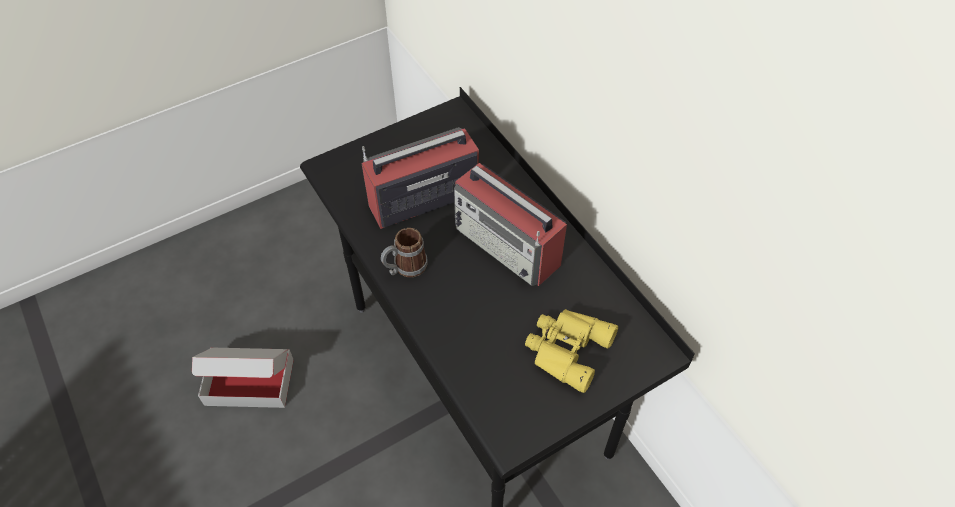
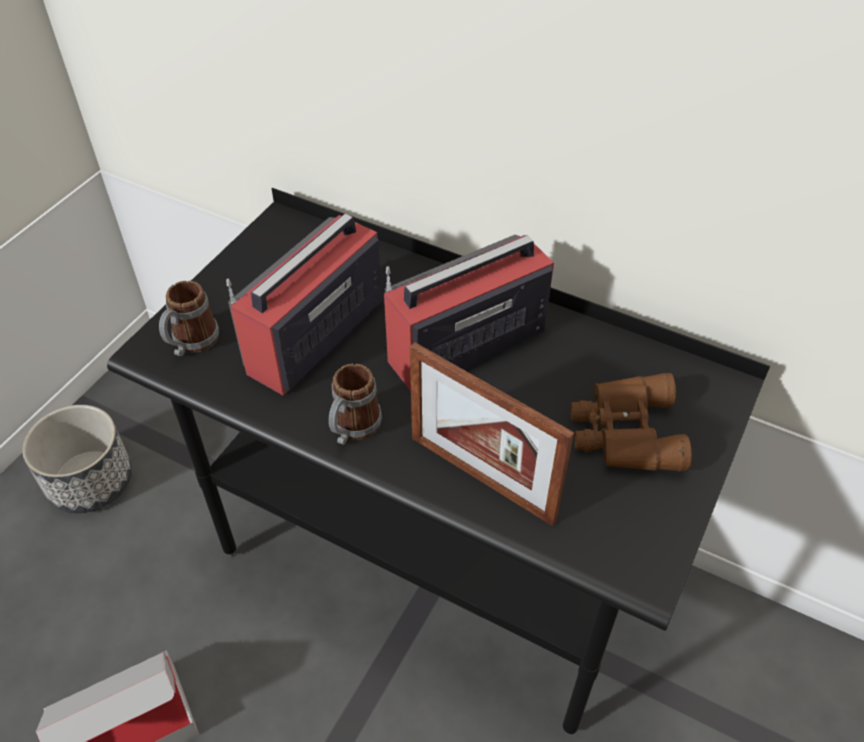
camera: 30 degrees left, 5 degrees down
(308, 225) = (90, 480): none -> planter
(351, 172) = (191, 343): none -> mug
(457, 334) = (481, 478): none -> picture frame
(508, 246) = (464, 346): radio -> radio turned 135 degrees clockwise
(565, 349) = (623, 432): yellow binoculars -> brown binoculars

